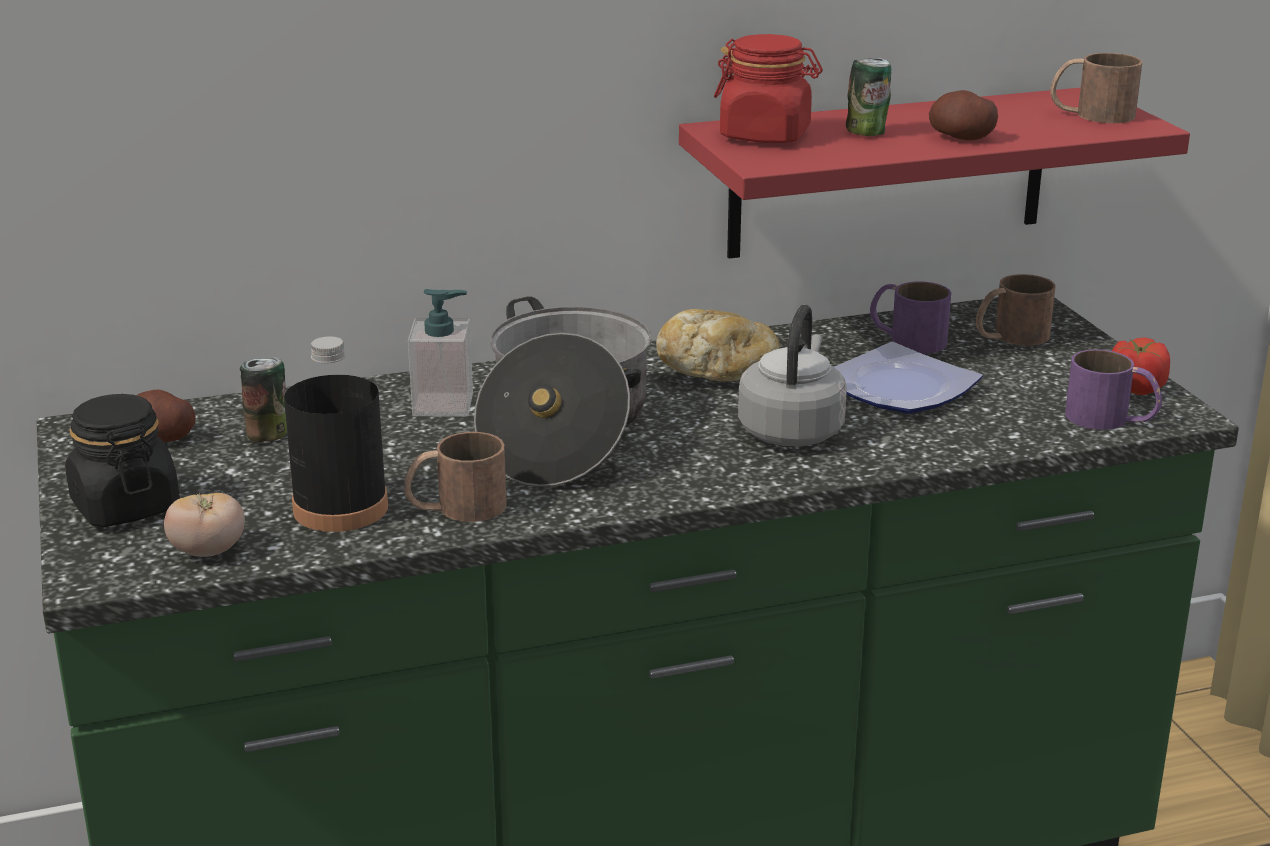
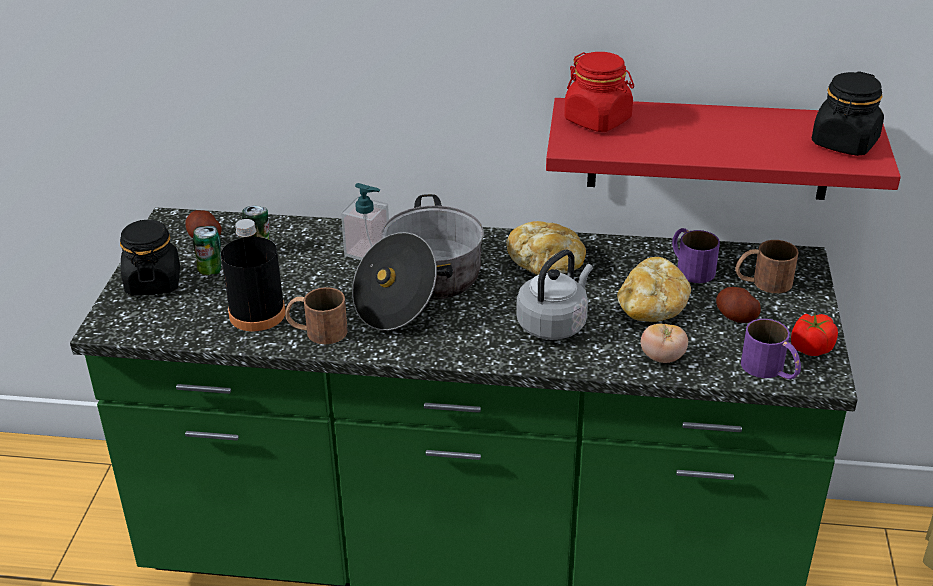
camera: 25 degrees right, 10 degrees up
(208, 552) = (171, 326): tomato -> tomato (662, 358)
(867, 133) = (667, 131): can -> can (210, 270)
(902, 389) = (652, 308): plate -> bread
(961, 138) = (726, 149): potato -> potato (735, 317)
(1091, 114) = (844, 143): brown mug -> black jar

